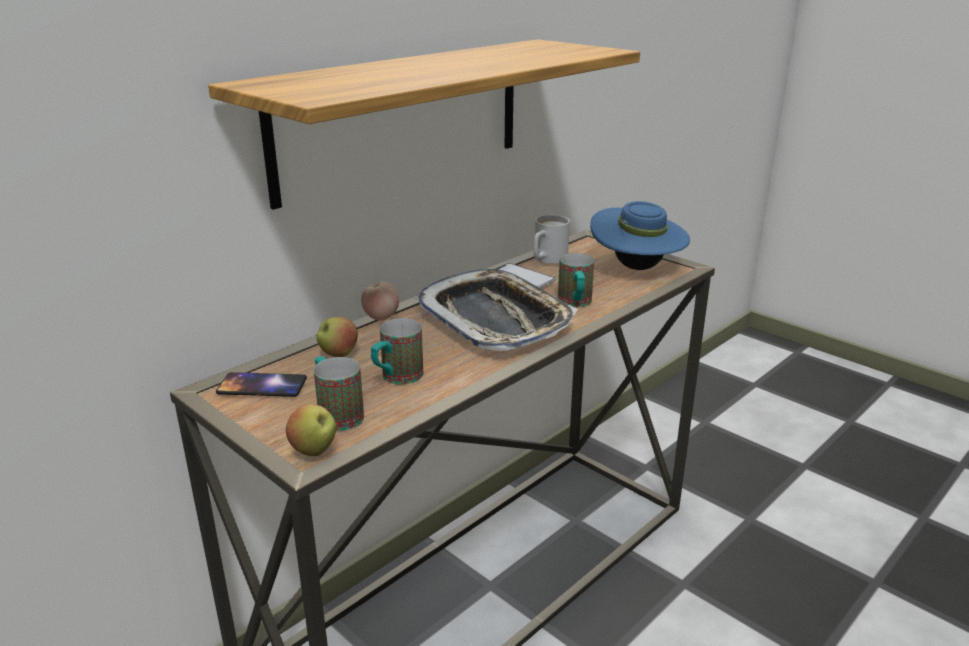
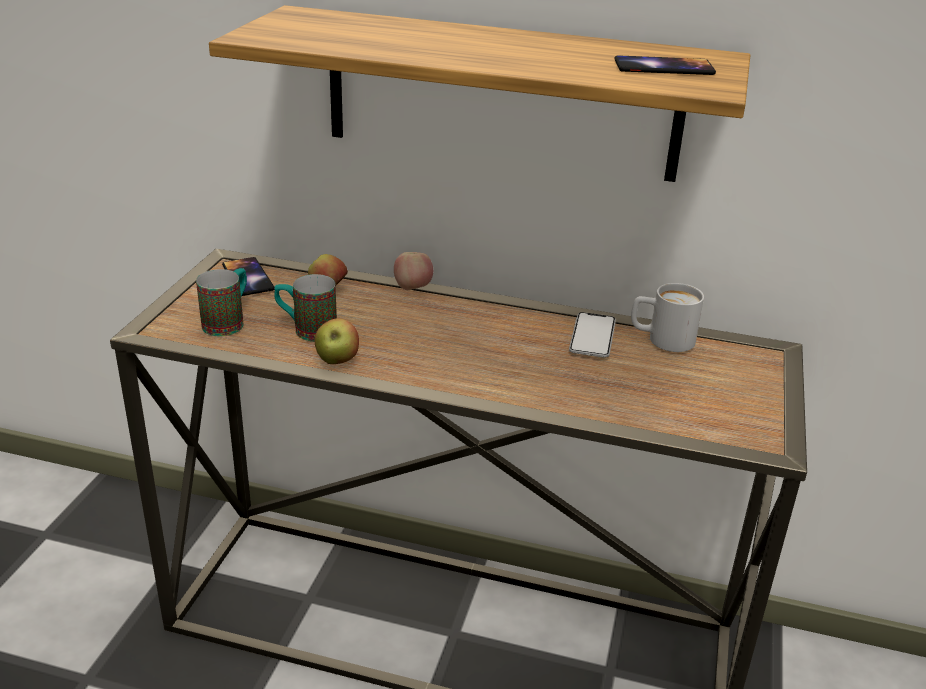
camera: 60 degrees right, 5 degrees up
(314, 451) = (164, 329): apple -> apple (337, 360)
(495, 319) = (469, 346): tray -> none
(552, 49) = (663, 67): none -> phone
(575, 304) = (563, 386): mug -> none
(636, 268) = (723, 407): blue hat -> none

